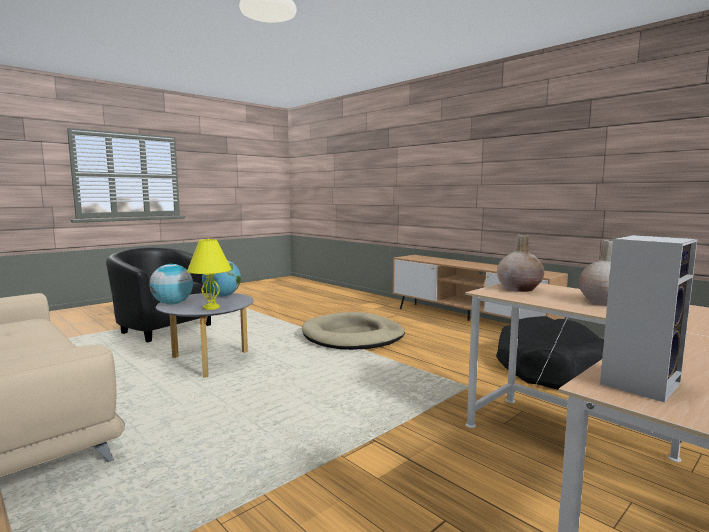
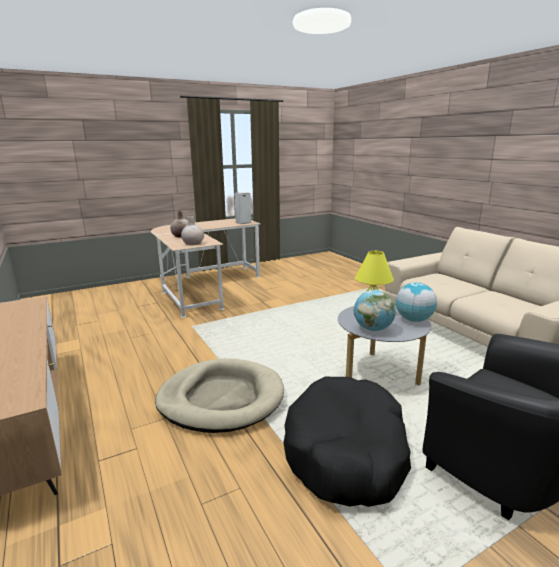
camera: 165 degrees left, 10 degrees up
(548, 367) = (112, 334): black dog bed -> black dog bed (346, 452)

